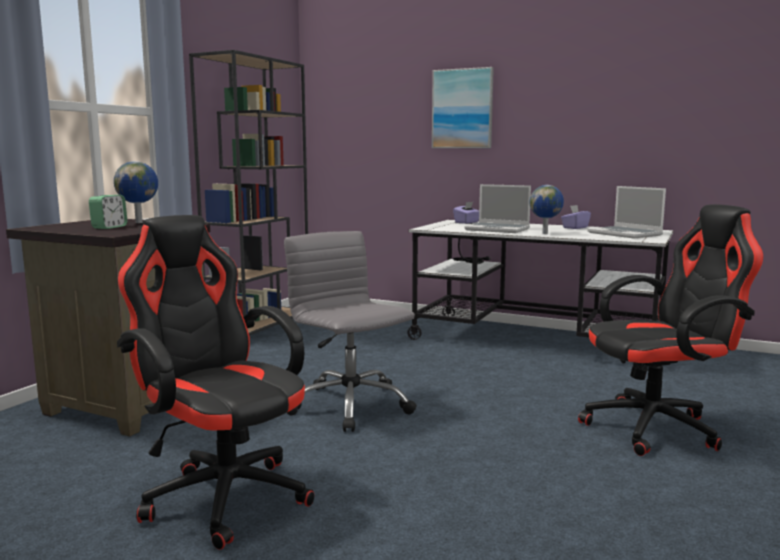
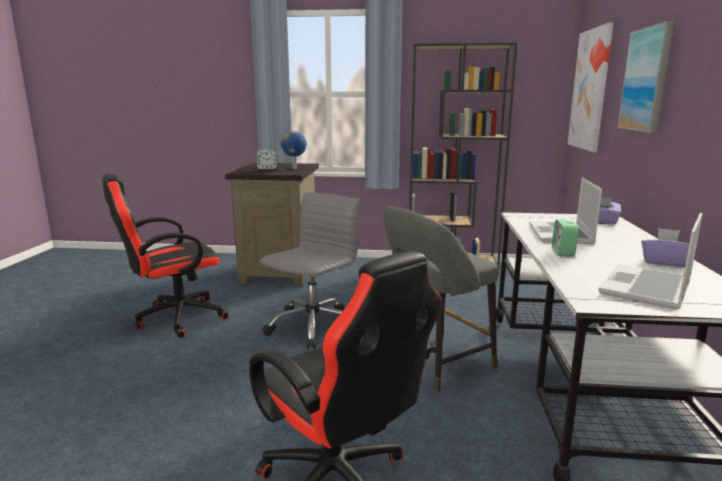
camera: 70 degrees right, 5 degrees up
(222, 494) = (173, 319): black office chair -> black office chair turned 150 degrees counterclockwise
(351, 117) = (590, 90): none -> picture
(477, 371) = (434, 363): none -> grey stool
(545, 233) = (563, 252): globe -> alarm clock

